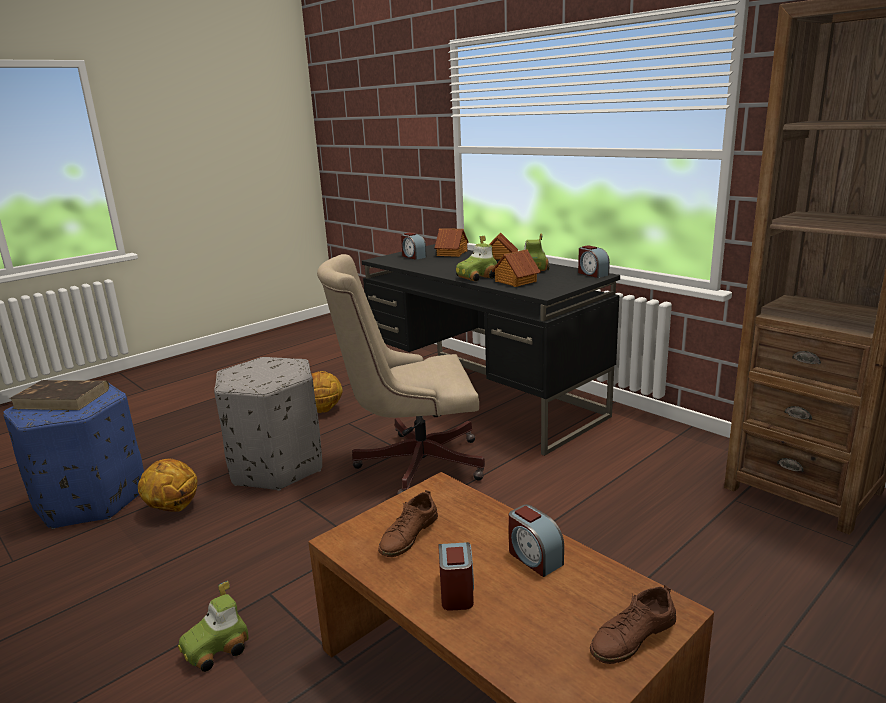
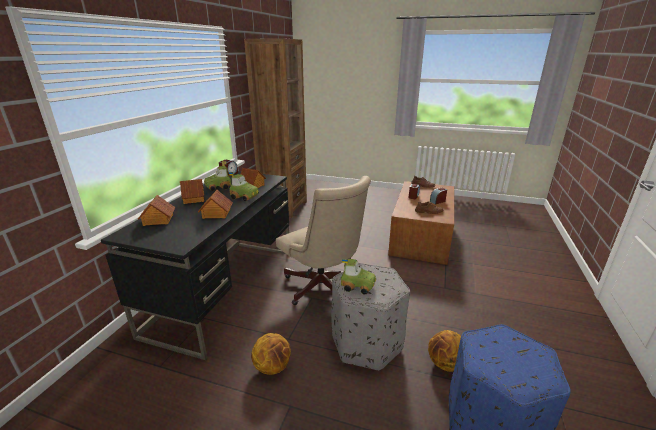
camera: 120 degrees left, 5 degrees up
(63, 399) = (513, 360): brown book -> none
(216, 649) = (477, 285): toy car -> toy car (358, 285)
(413, 256) = (170, 233): alarm clock -> none
(436, 267) = (216, 214): none -> toy house

